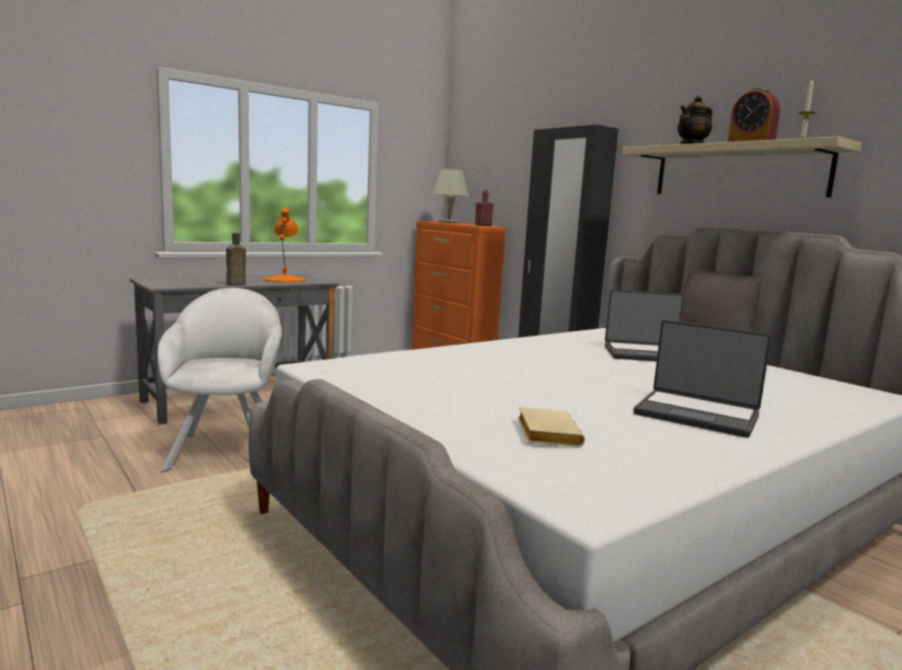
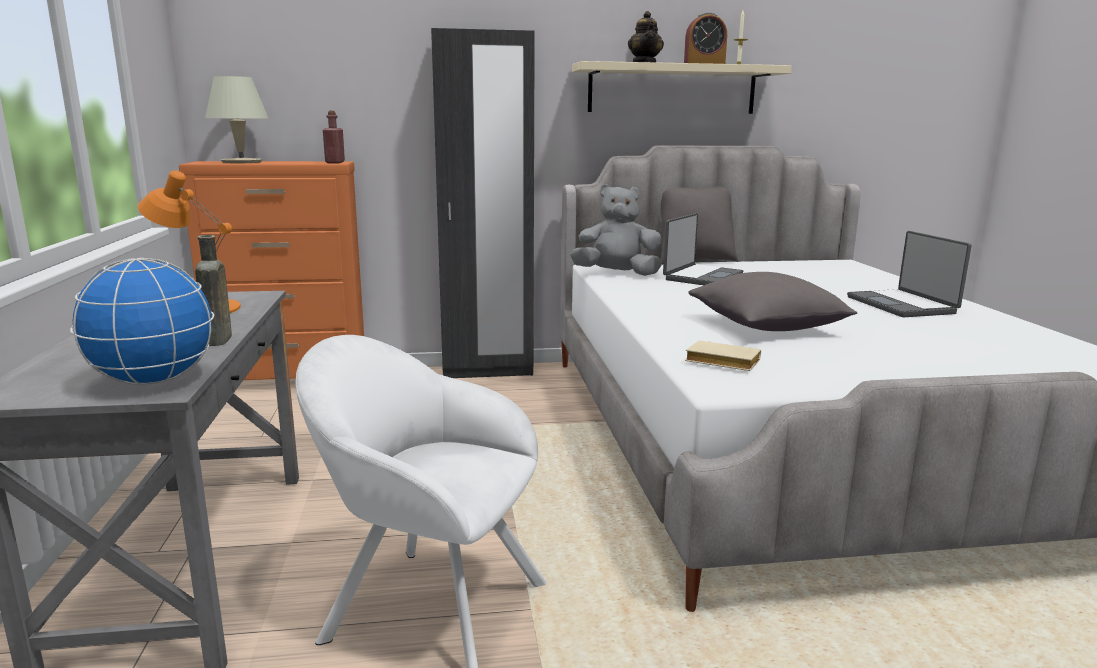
camera: 60 degrees left, 5 degrees up
(172, 285) = (154, 381): none -> globe
(496, 373) = (766, 327): none -> grey pillow
(545, 433) = (970, 348): beige book -> beige book (720, 363)
(594, 336) = (616, 274): none -> grey plush toy
(697, 414) = (902, 305): laptop -> laptop turned 105 degrees clockwise

